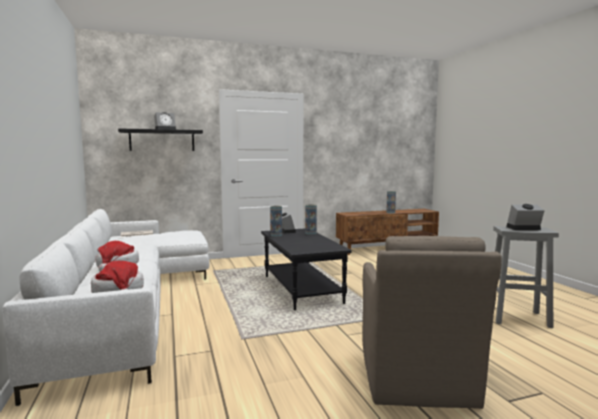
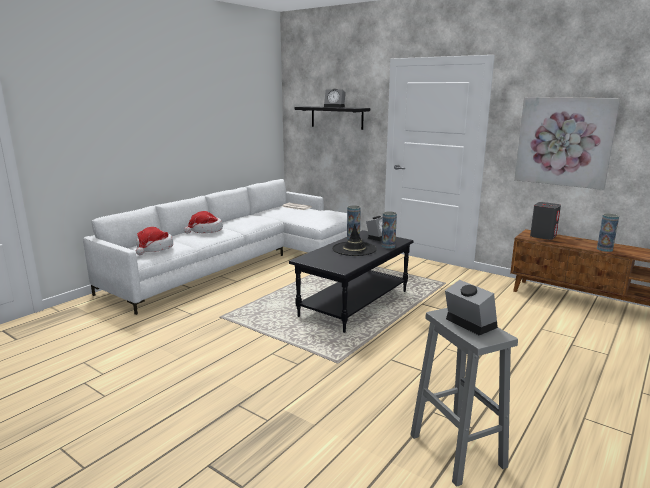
camera: 55 degrees right, 10 degrees up
(300, 239) = (354, 249): none -> black hat
(351, 151) = (564, 142): none -> picture
(354, 213) = (543, 236): none -> grey speaker
(416, 380) = (211, 407): brown armchair -> none

